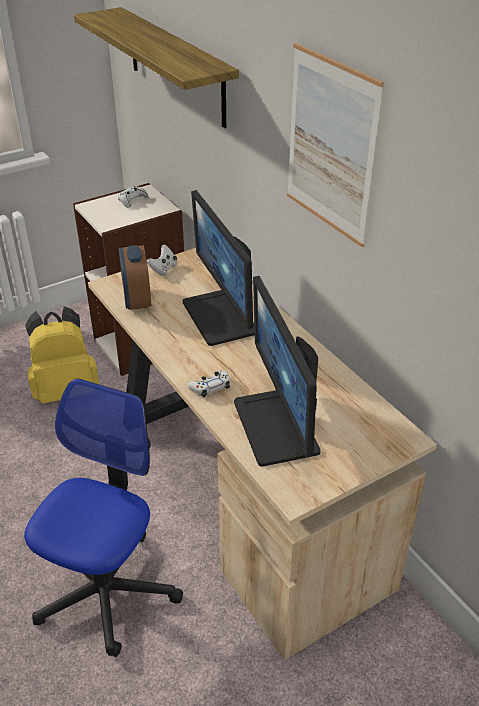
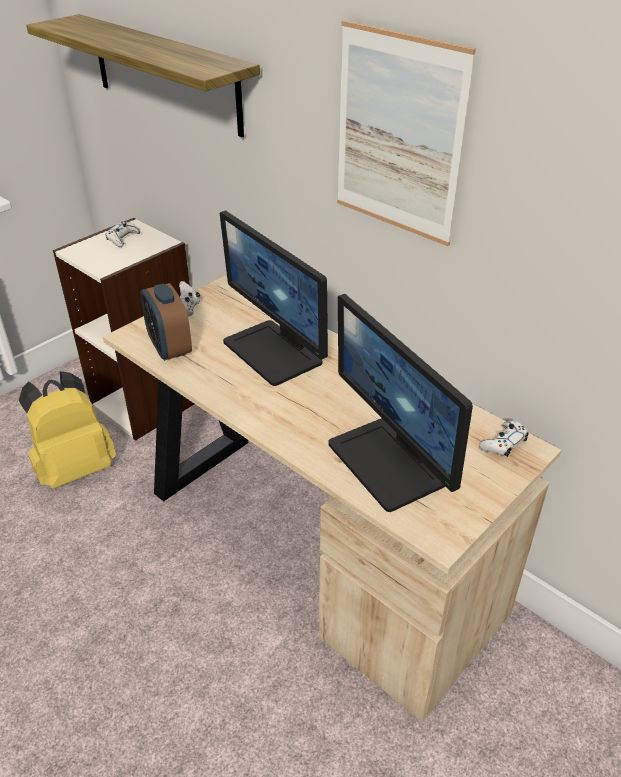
camera: 15 degrees left, 0 degrees up
(106, 590) = (197, 691): office chair -> none
(210, 387) = (295, 432): white game controller -> white game controller (503, 443)

